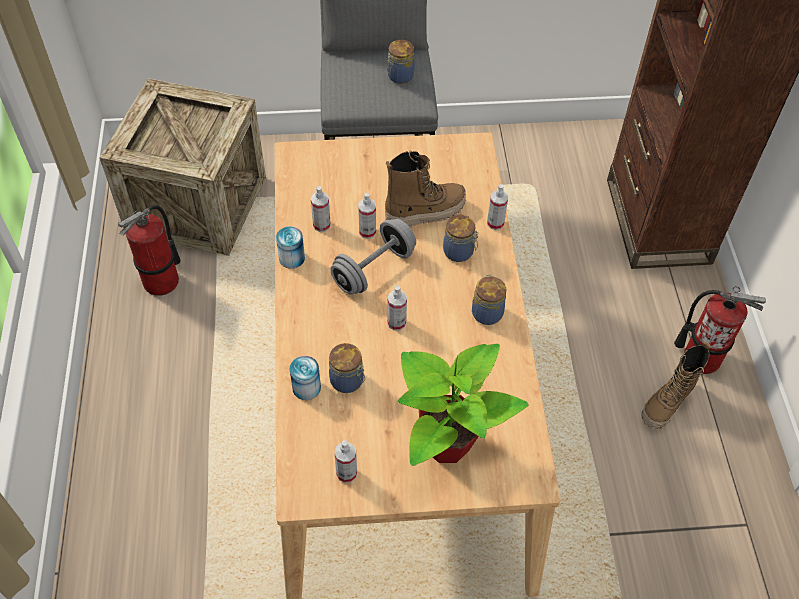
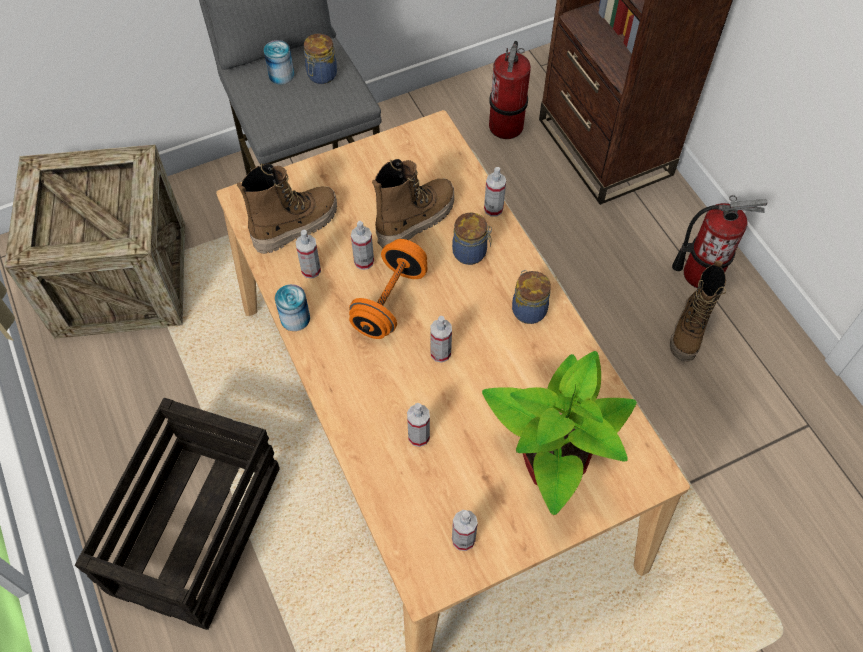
camera: 20 degrees left, 5 degrees up
(162, 281) = (119, 378): fire extinguisher -> fire extinguisher (506, 126)
(169, 421) = (196, 531): none -> crate
(306, 387) = (377, 459): can -> can (281, 75)
(325, 187) = (295, 225): none -> boot
(348, 381) = (418, 436): jar -> spray bottle
(374, 269) = (389, 301): grey dumbbell -> orange dumbbell

